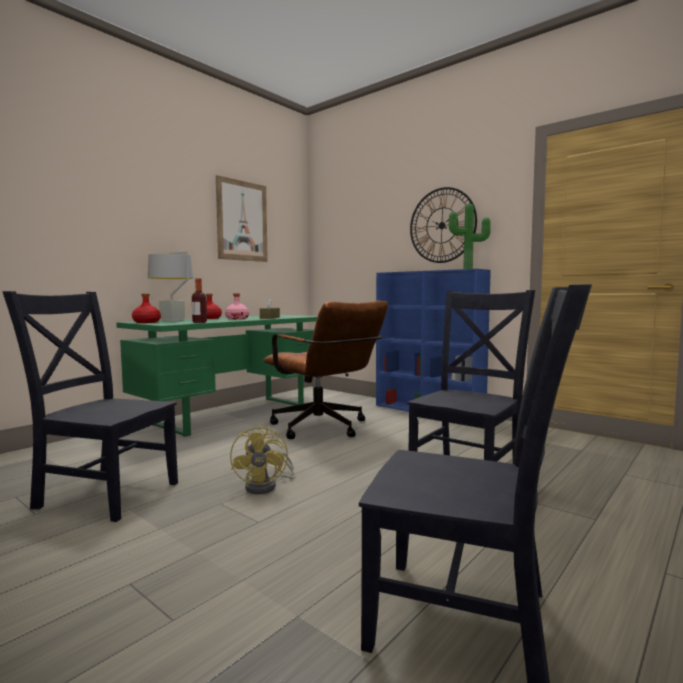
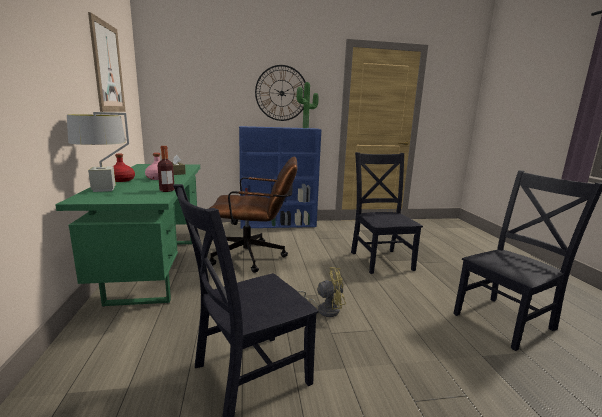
camera: 50 degrees left, 10 degrees up
(147, 322) = (108, 199): red bottle -> none
(267, 486) = (324, 309): yellow fan -> yellow fan turned 45 degrees counterclockwise

